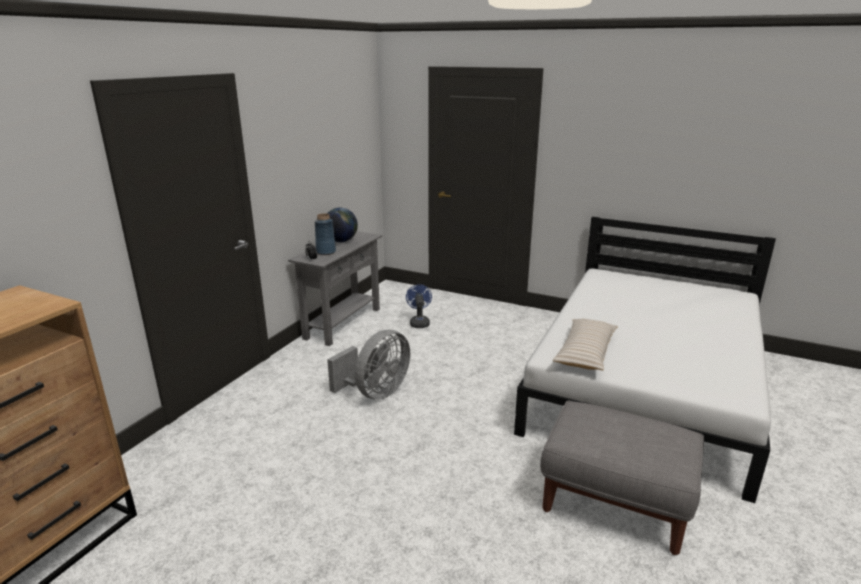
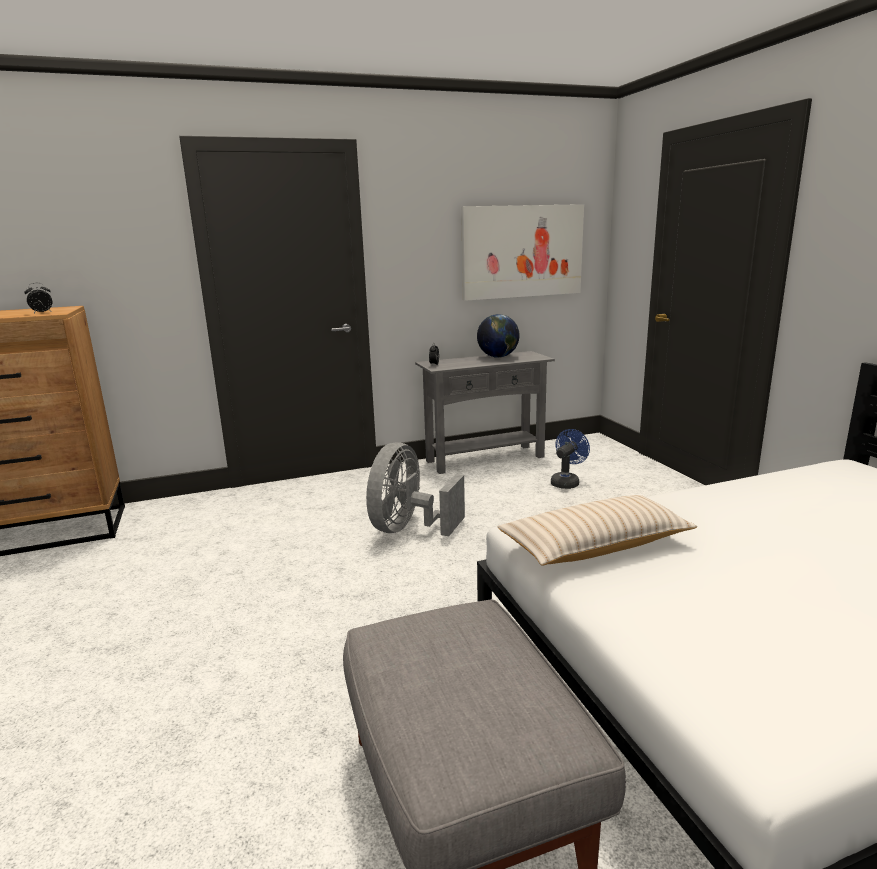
camera: 45 degrees right, 5 degrees down
(34, 307) = (42, 313): none -> alarm clock
(326, 252) = (462, 362): blue vase -> none
(339, 154) = (522, 251): none -> picture
(376, 392) = (409, 528): grey fan -> grey fan turned 120 degrees clockwise

